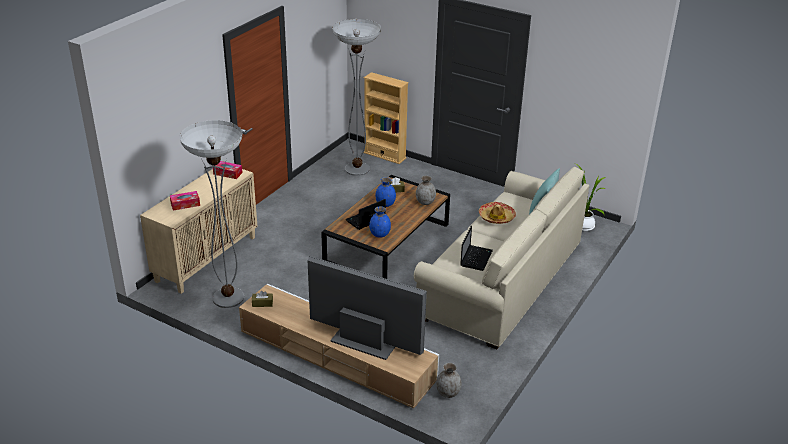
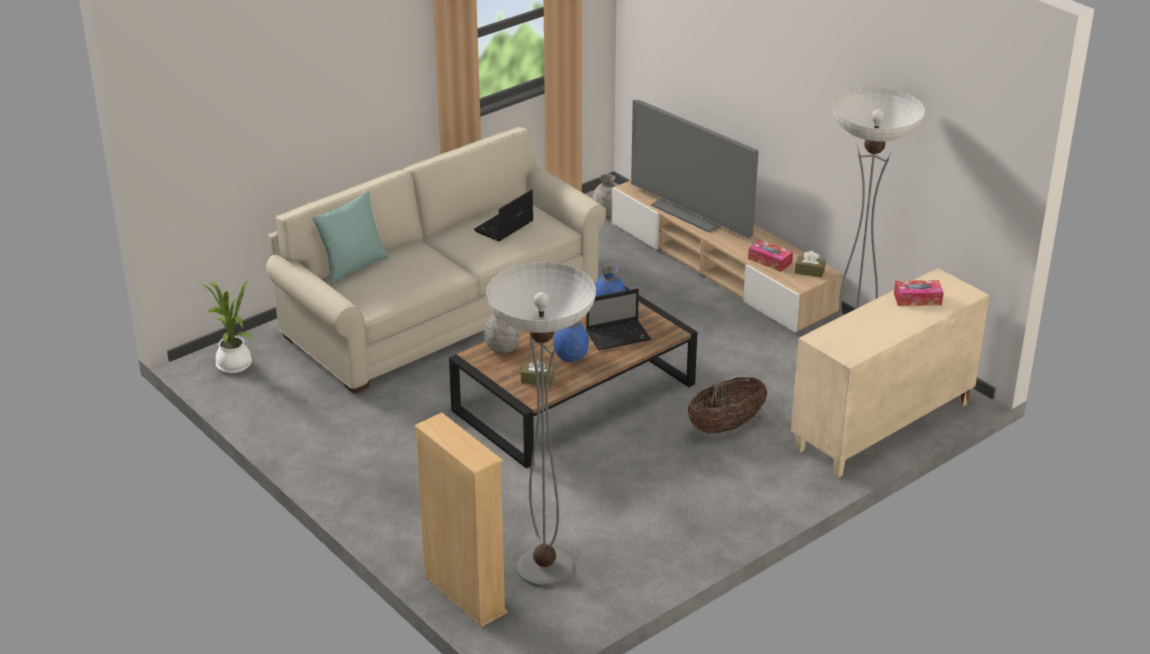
camera: 160 degrees left, 0 degrees up
(228, 173) = (843, 342): tissue box -> tissue box (769, 261)
(296, 243) = (726, 426): none -> basket
(496, 217) = (424, 273): hat -> none

